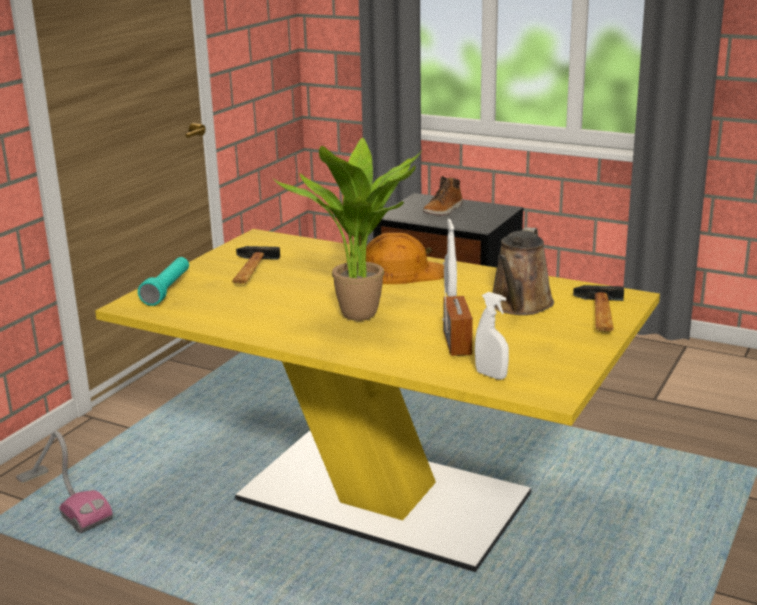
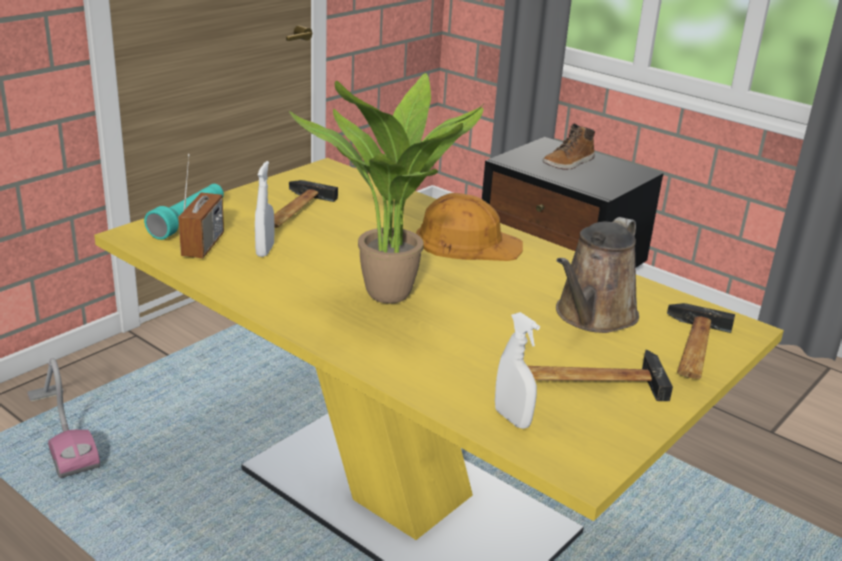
camera: 10 degrees right, 5 degrees up
(450, 292) = (513, 282): white spray bottle -> white spray bottle (265, 250)
(457, 344) = (489, 361): radio -> radio (203, 245)
(537, 343) = (593, 379): none -> hammer

